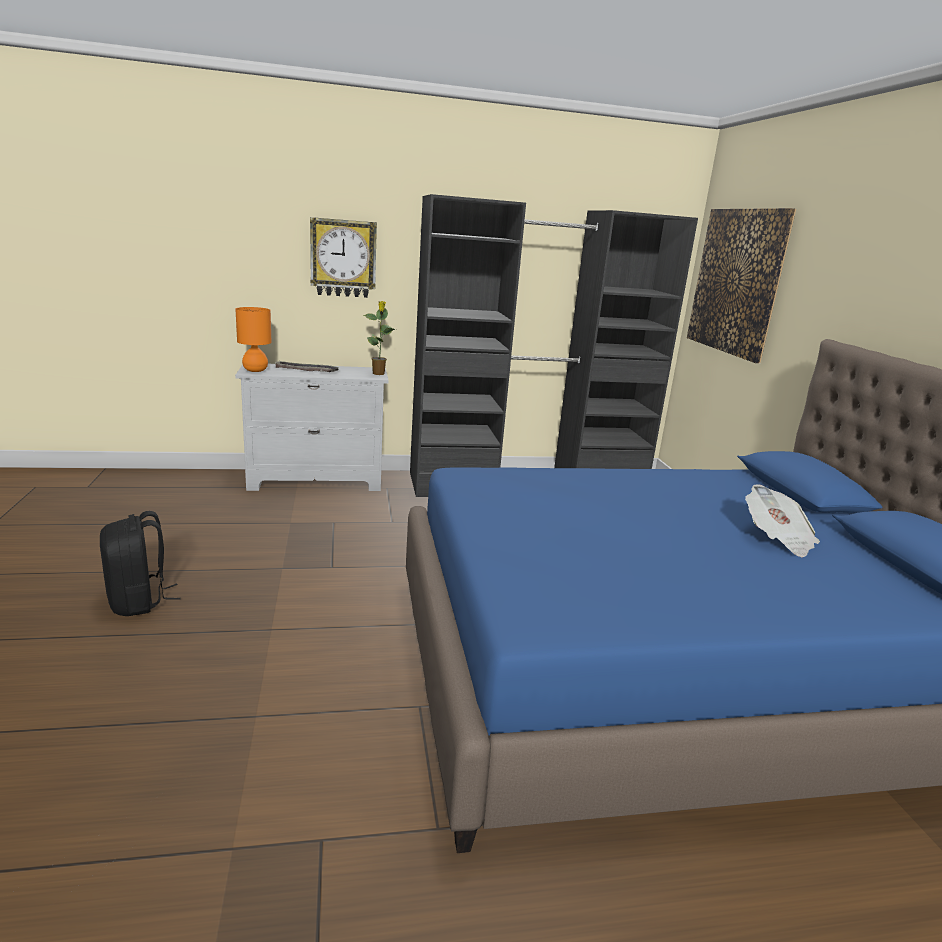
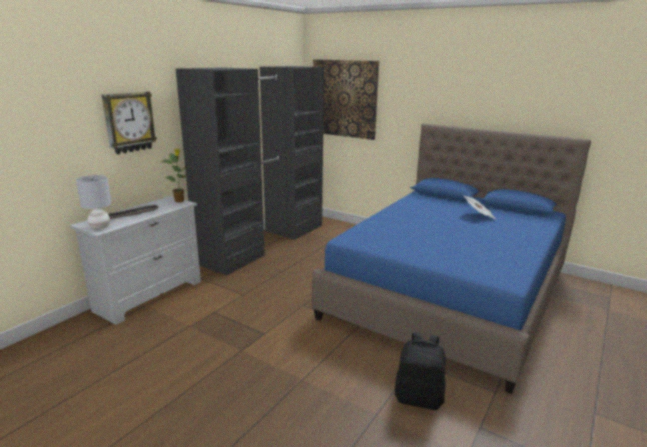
camera: 45 degrees left, 0 degrees up
(139, 601) = (204, 420): black backpack -> black backpack (419, 398)
(255, 370) = (100, 227): orange table lamp -> grey table lamp

